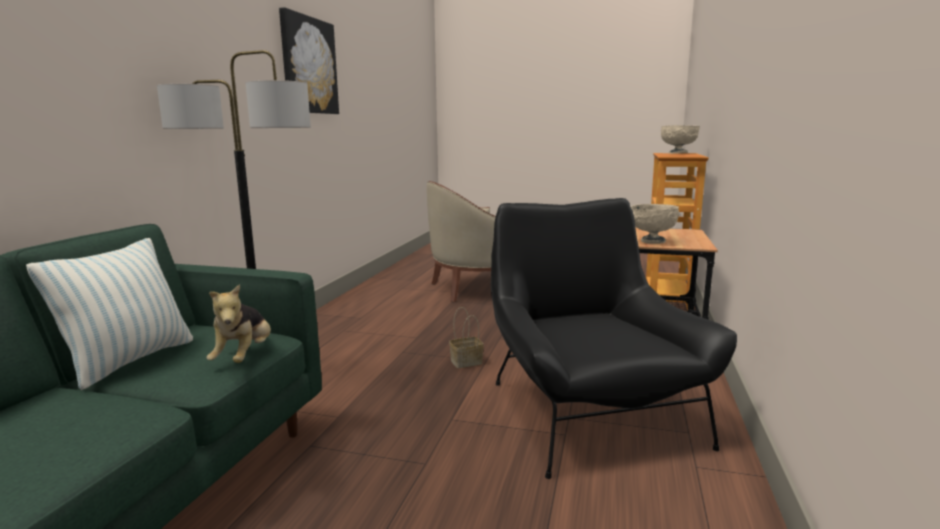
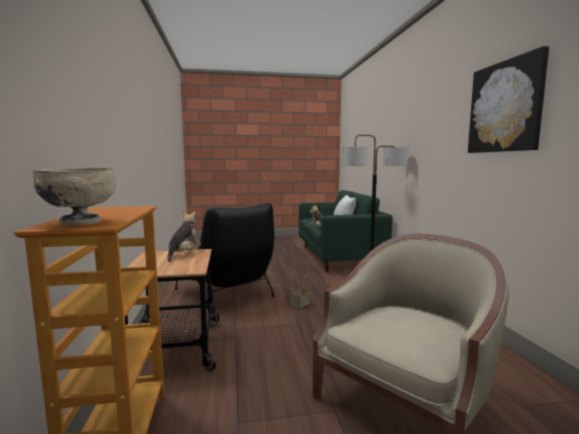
camera: 155 degrees right, 5 degrees down
(652, 241) = (184, 254): beige bowl -> plush toy

